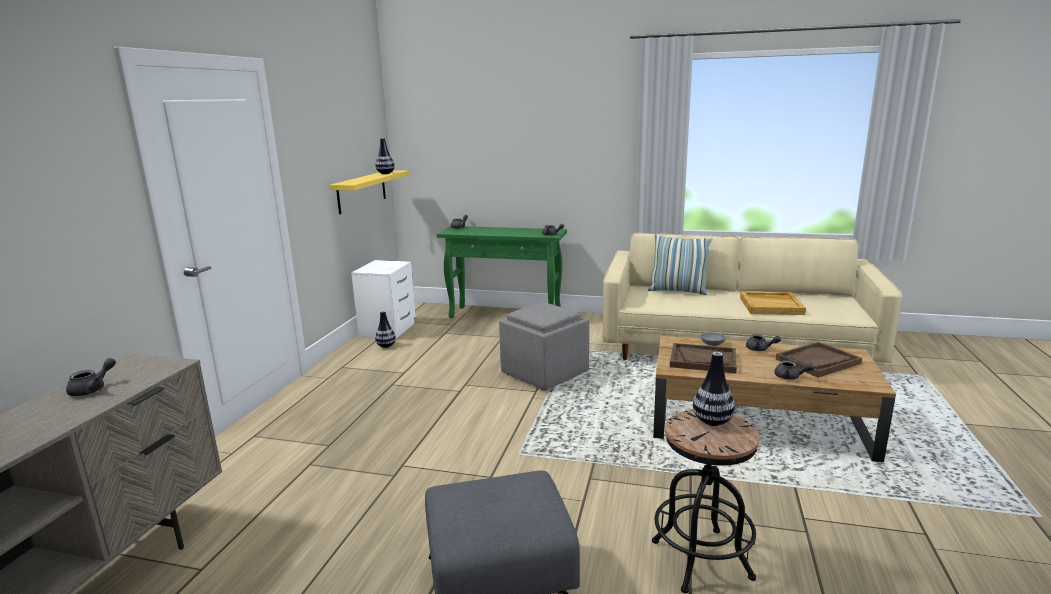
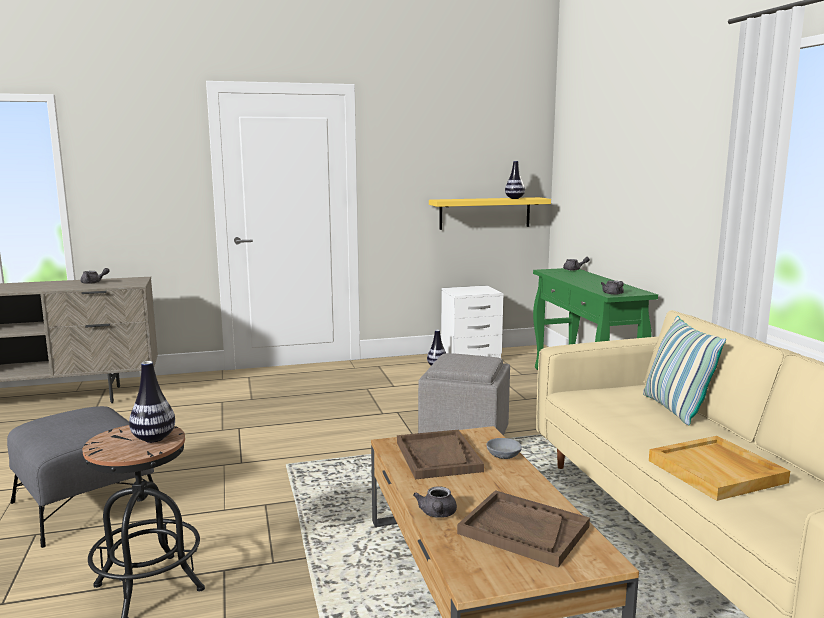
camera: 60 degrees right, 5 degrees down
(760, 349) = (521, 486): grey teapot -> none

